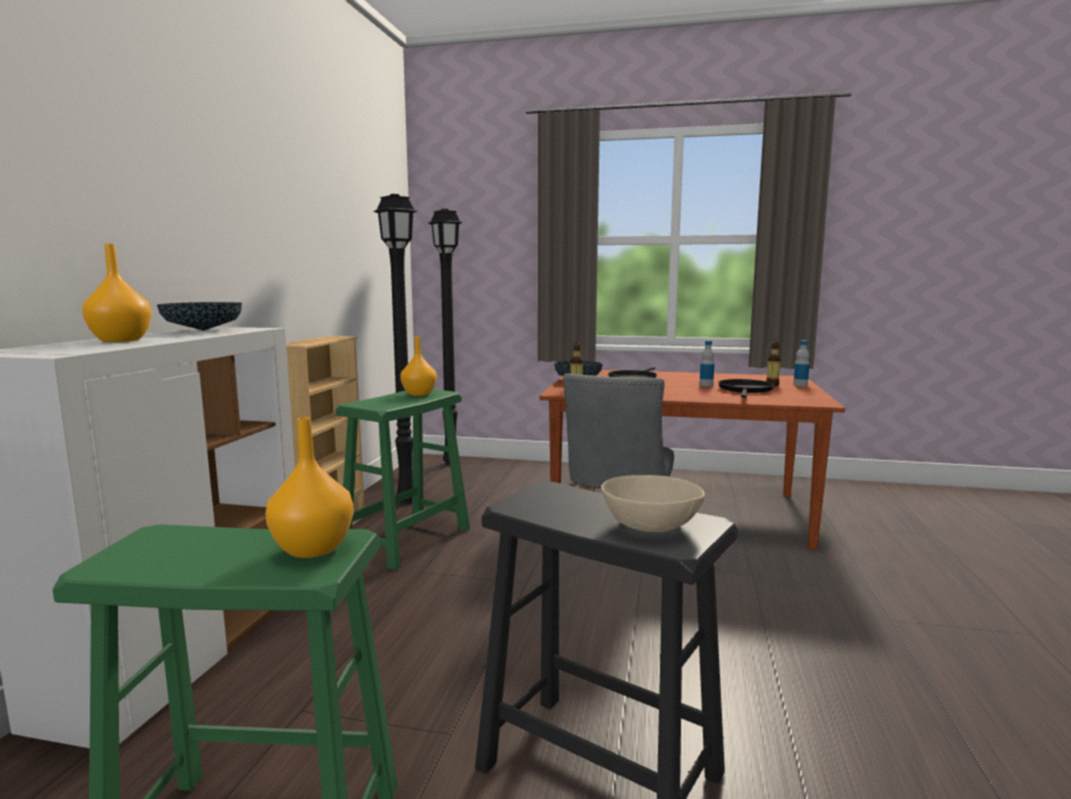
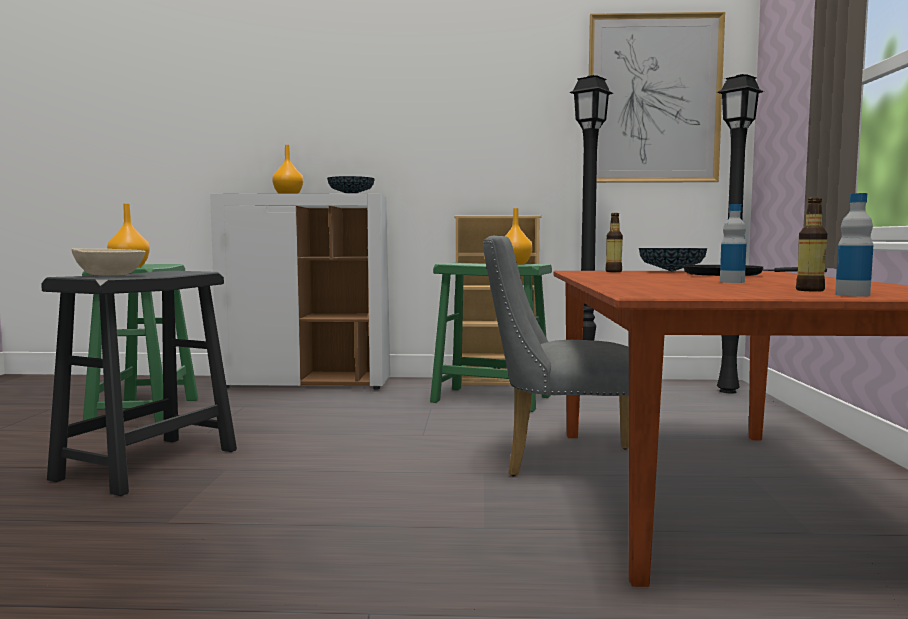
camera: 80 degrees right, 5 degrees down
(372, 214) = (653, 99): none -> picture
(745, 390) = (711, 286): black frying pan -> none

